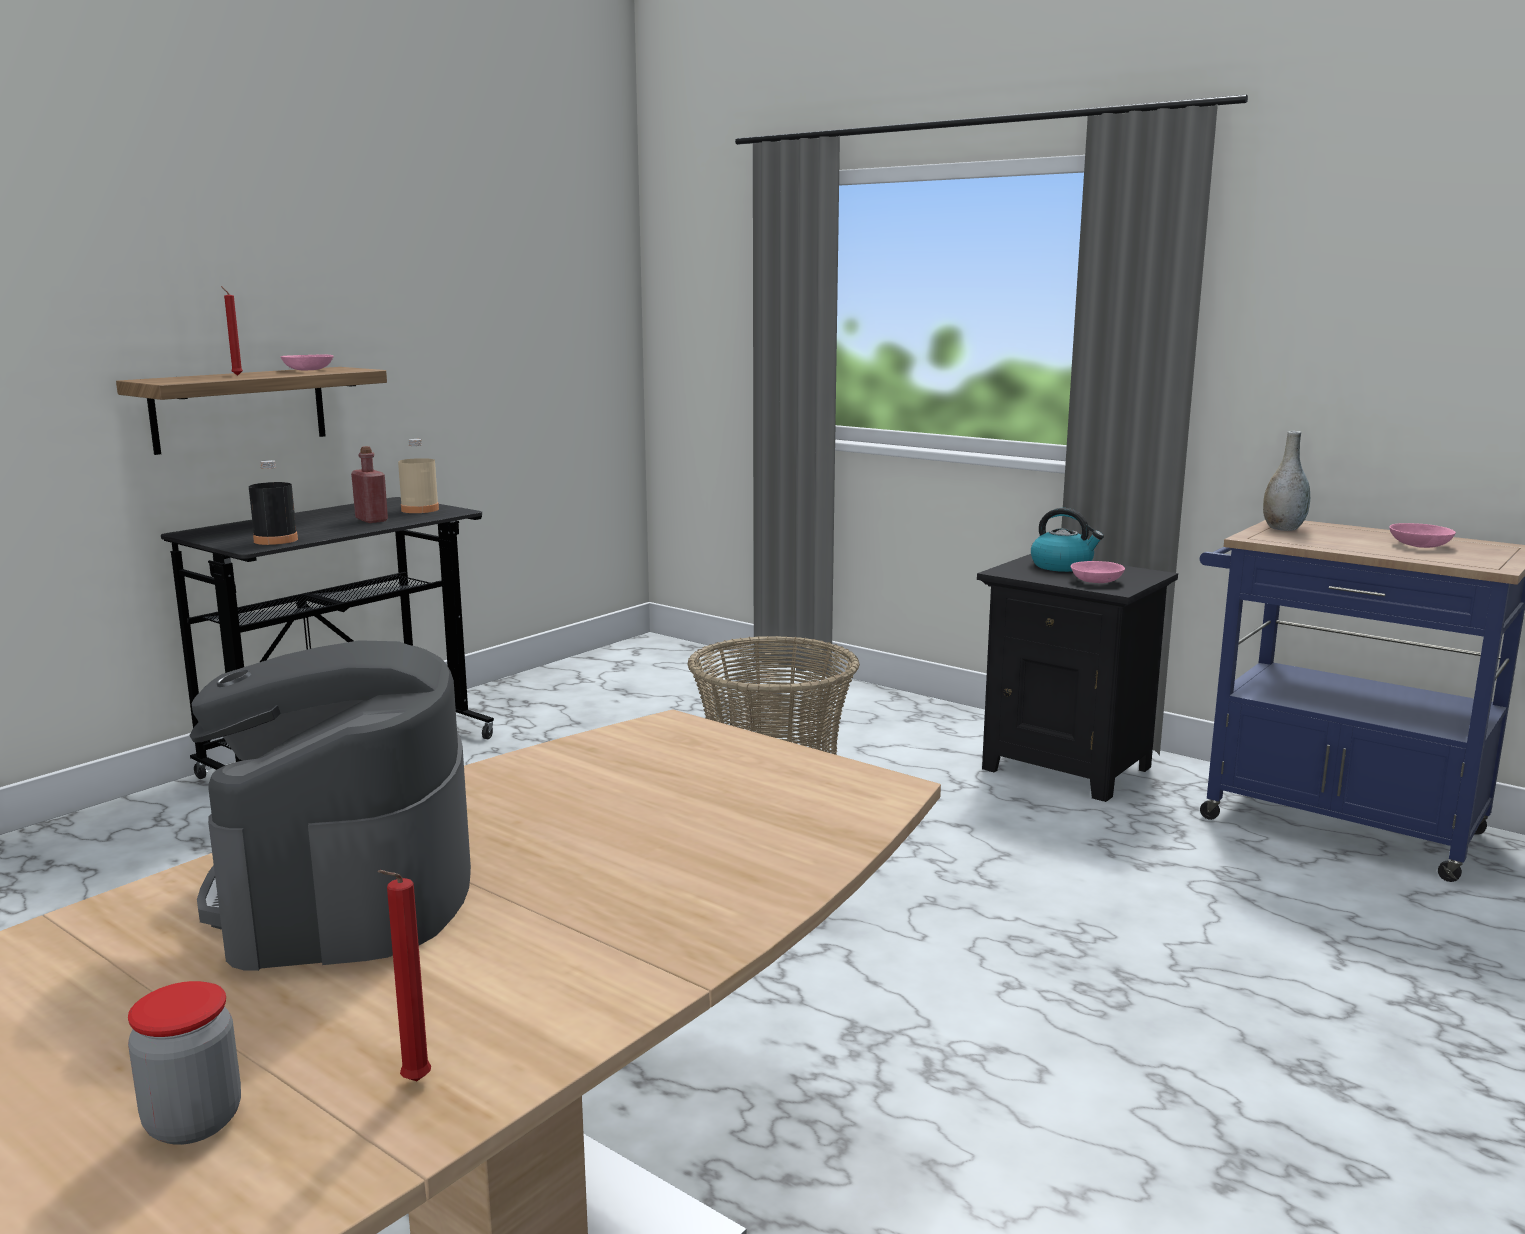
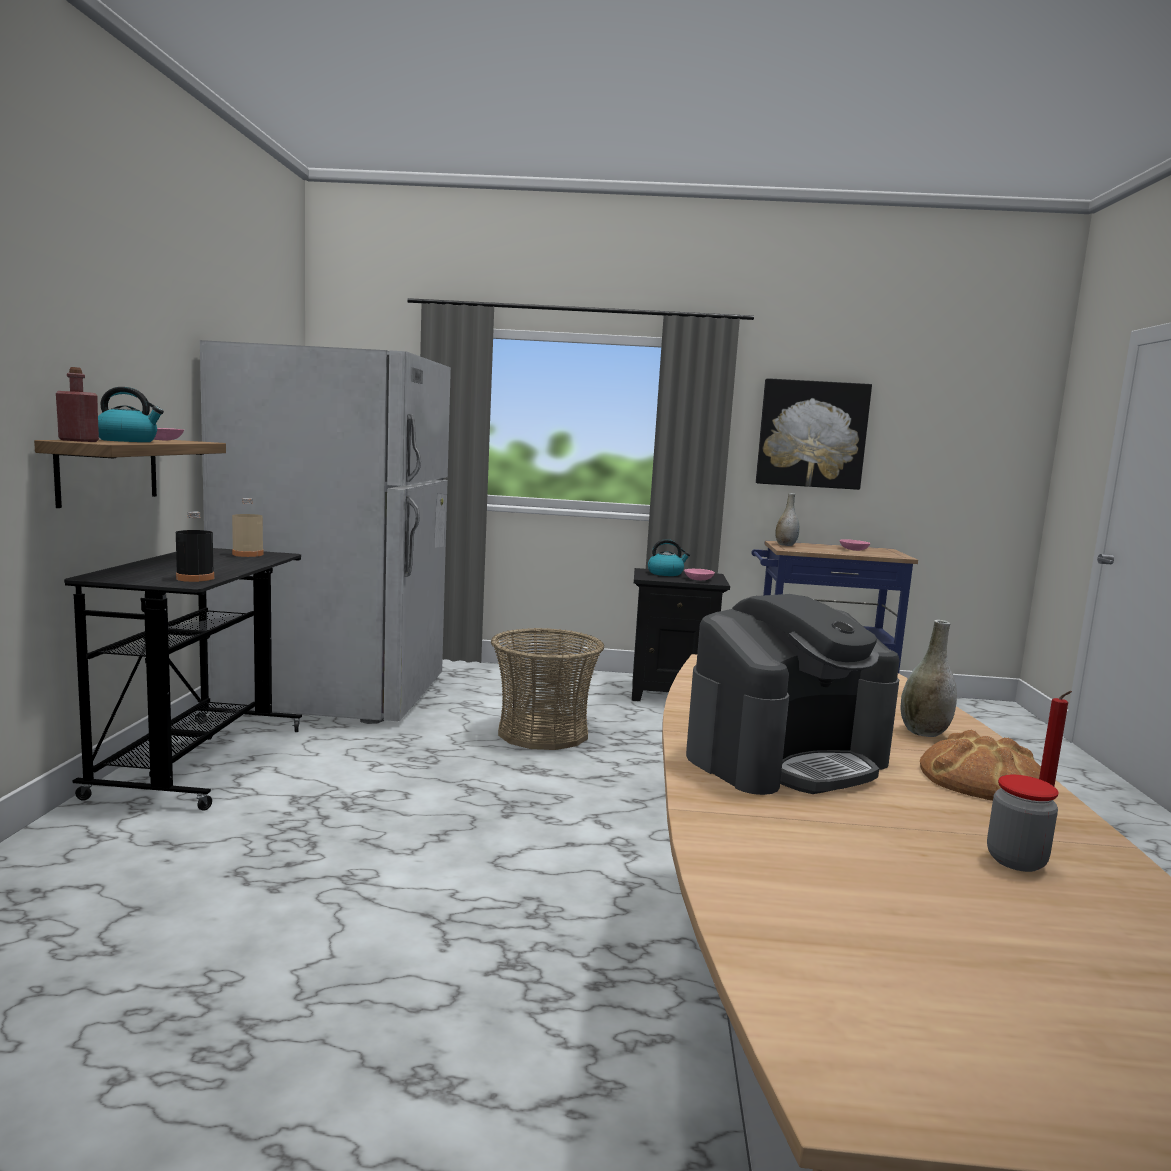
camera: 35 degrees left, 5 degrees down
(236, 375) = (128, 441): red candle -> kettle
(346, 888) = (786, 758): coffee machine -> coffee machine turned 75 degrees counterclockwise
(371, 520) = (230, 562): red bottle -> red bottle (78, 441)
(523, 994) = (981, 778): none -> bread
(601, 695) = (336, 692): none -> white fridge
(658, 901) = (924, 732): none -> grey vase
(1375, 314) = (811, 434): none -> picture

